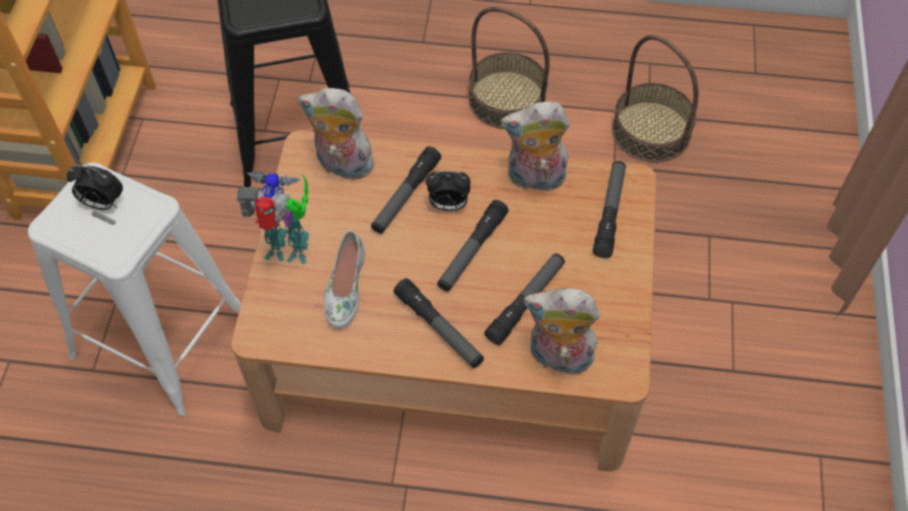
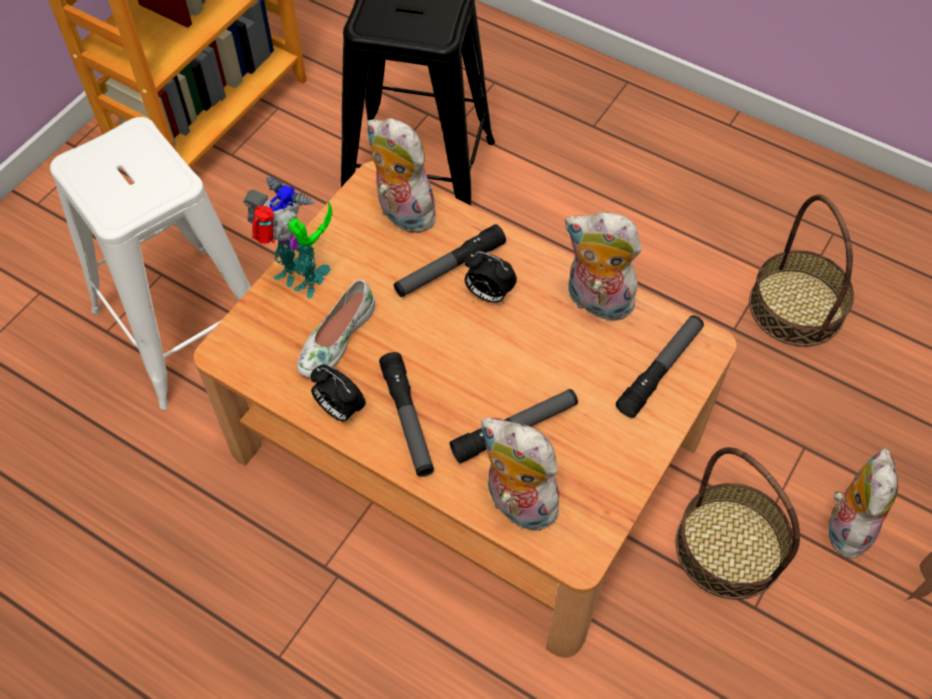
camera: 25 degrees right, 0 degrees up
(102, 203) = (132, 160): alarm clock -> alarm clock (339, 409)
(472, 251) = (487, 352): flashlight -> none
(507, 99) = (652, 216): basket -> basket (729, 547)
(766, 282) = (845, 525): none -> plush toy

